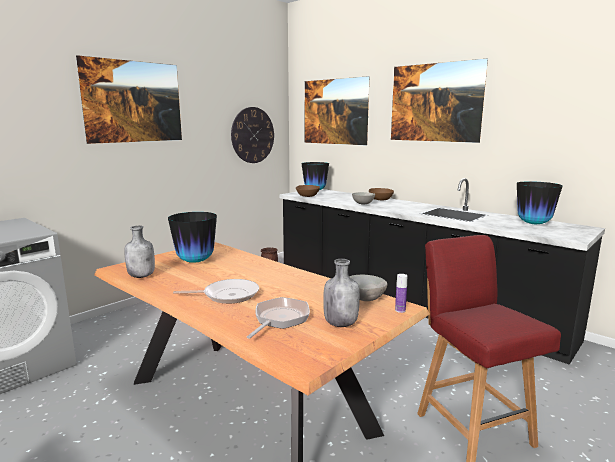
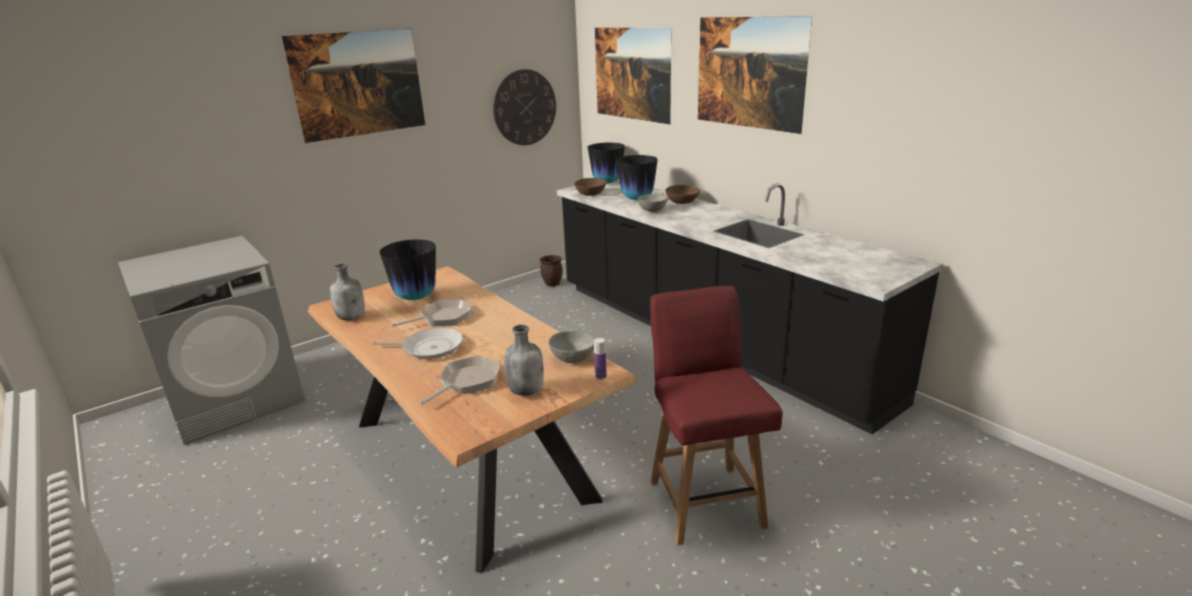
camera: 10 degrees right, 10 degrees up
(227, 274) = (442, 318): none -> frying pan
(533, 224) = (849, 254): vase -> vase (637, 199)

